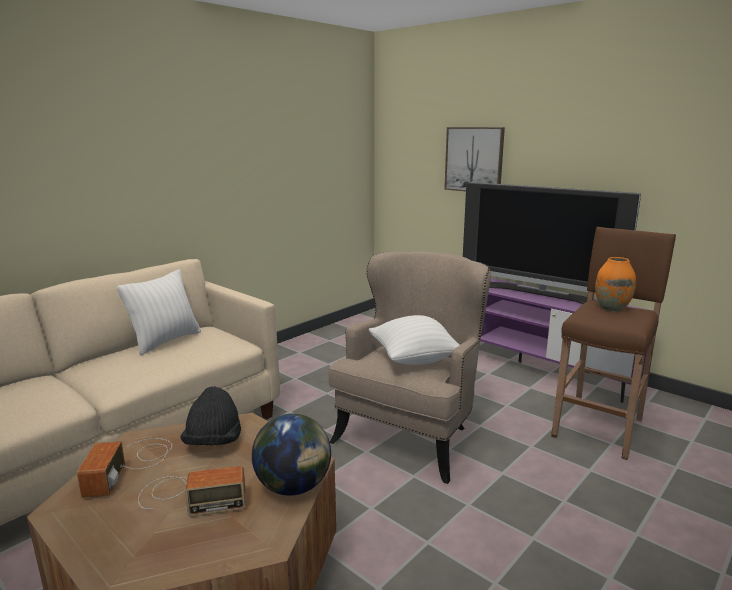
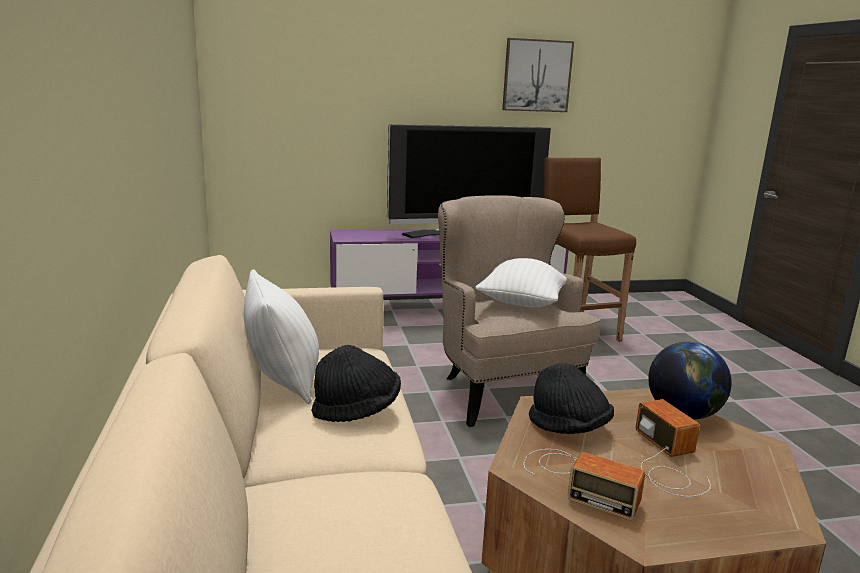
camera: 55 degrees left, 0 degrees up
(141, 367) = (356, 410): none -> black hat
(190, 496) = (667, 461): radio -> radio turned 45 degrees counterclockwise
(474, 159) = (360, 99): picture -> picture (537, 76)
(611, 308) = (577, 225): orange vase -> none

